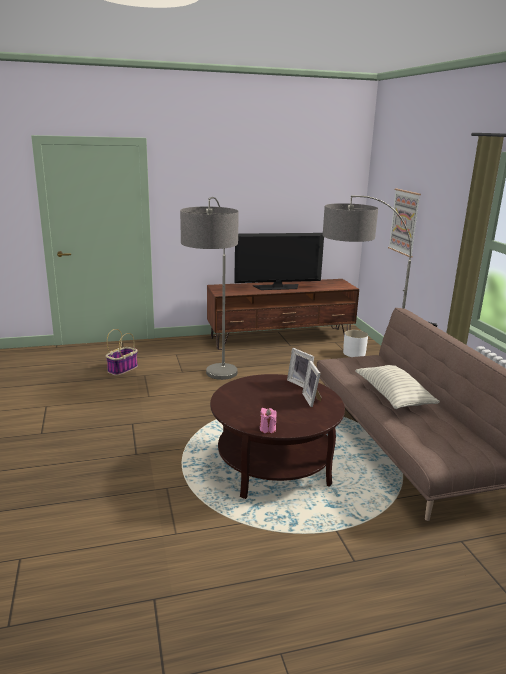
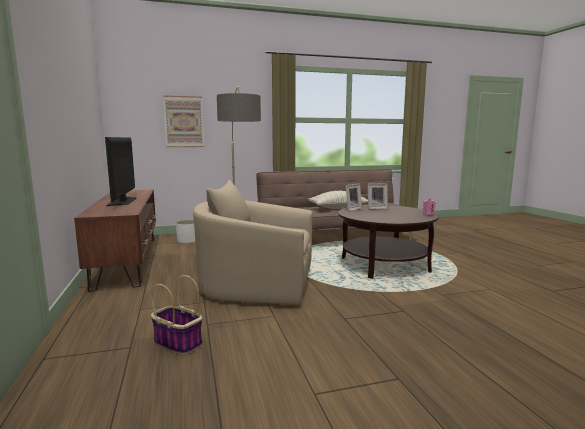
camera: 90 degrees left, 10 degrees down
(214, 389) = (257, 285): floor lamp -> beige armchair

